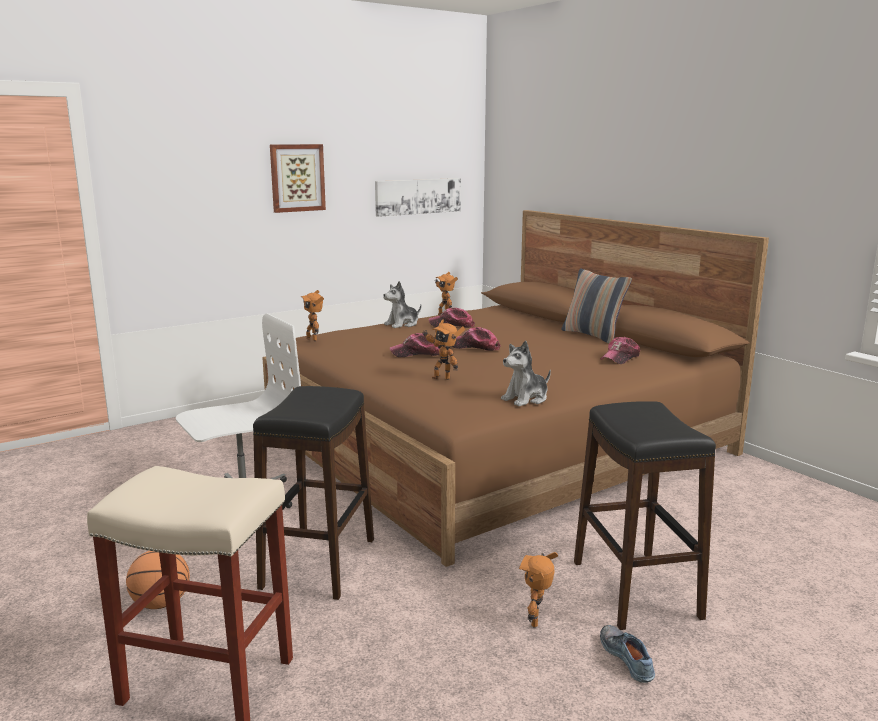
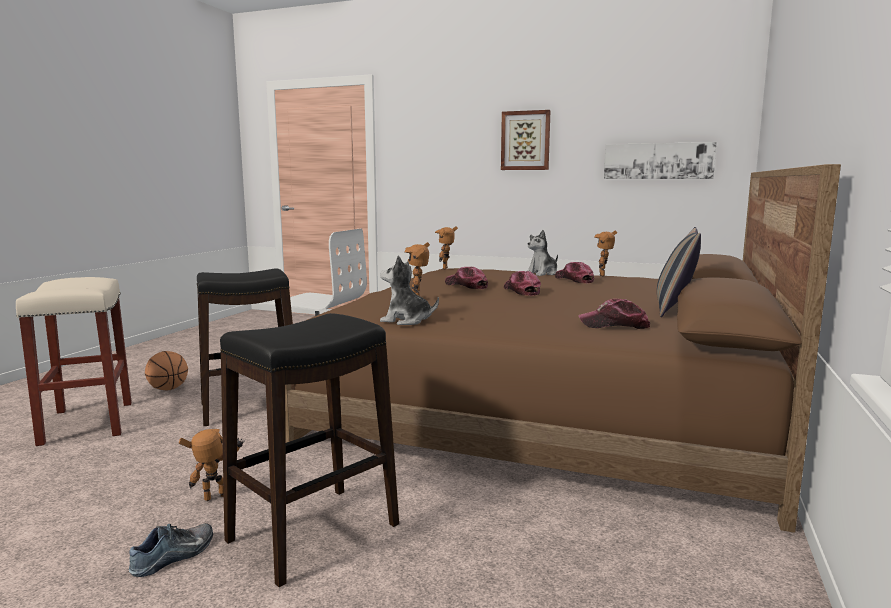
camera: 55 degrees right, 5 degrees down
(402, 324) = (542, 273): plush toy -> plush toy turned 60 degrees counterclockwise

